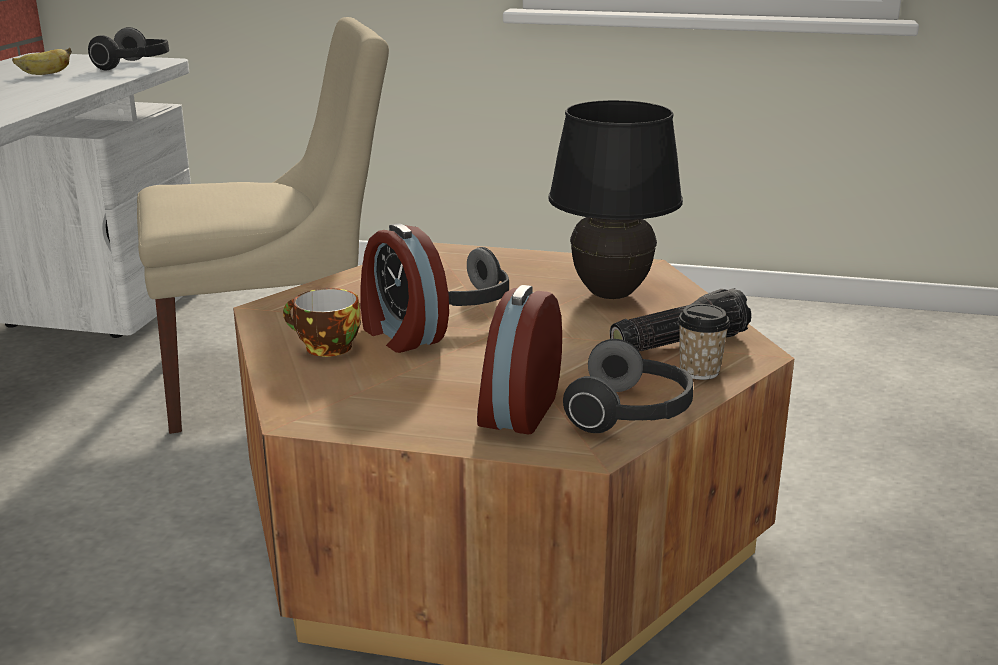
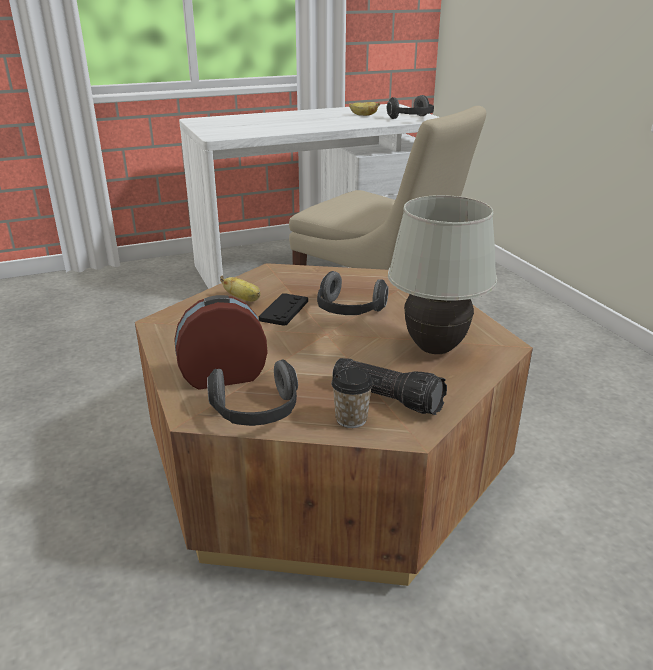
camera: 55 degrees right, 5 degrees up
(324, 348) = (243, 299): cup -> banana
(400, 335) = (284, 310): alarm clock -> black game controller
(611, 295) = (434, 349): black table lamp -> white table lamp

